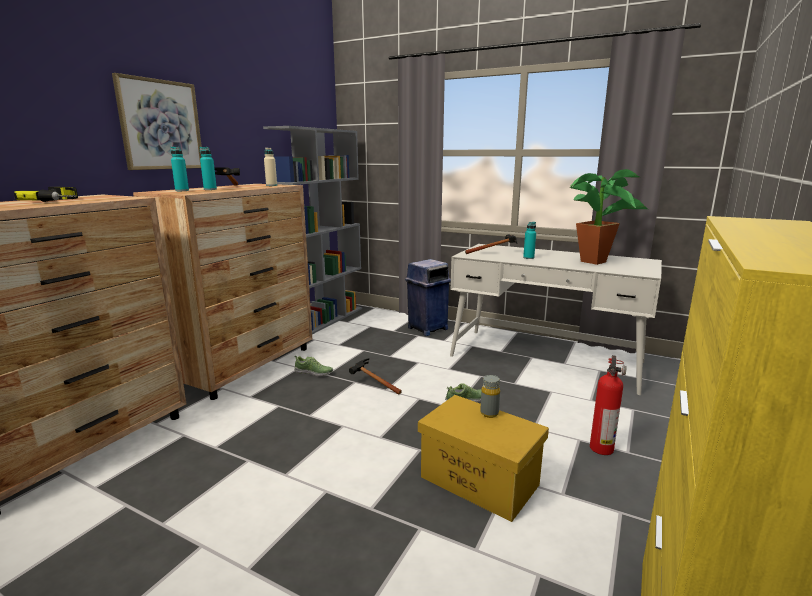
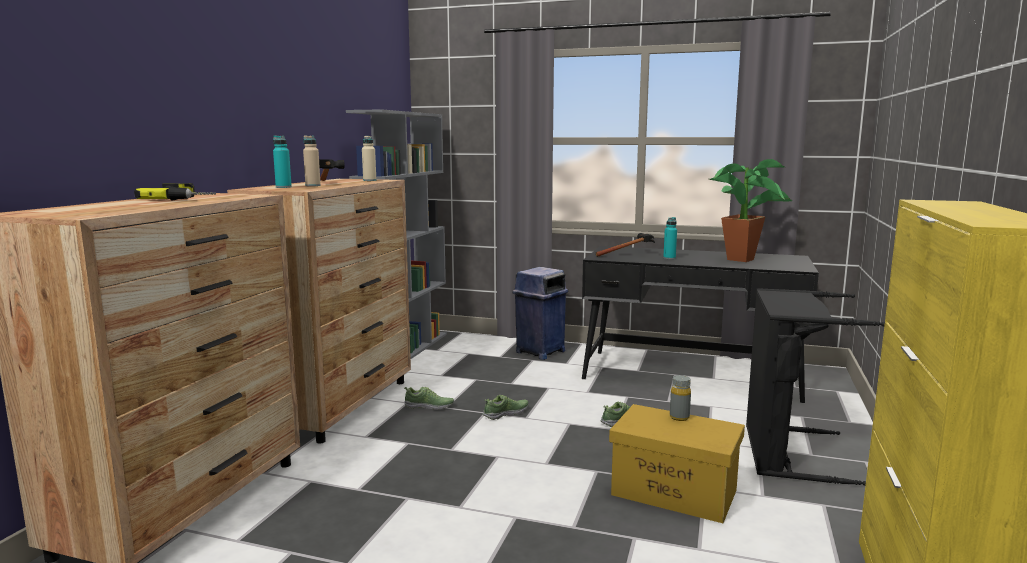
camera: 10 degrees left, 5 degrees down
(160, 125) = (251, 110): picture -> none
(210, 189) = (313, 185): turquoise bottle -> beige bottle
(371, 384) = (506, 414): hammer -> shoe
(545, 359) = (691, 375): white desk -> black desk
(601, 447) = (784, 452): fire extinguisher -> black laundry basket

